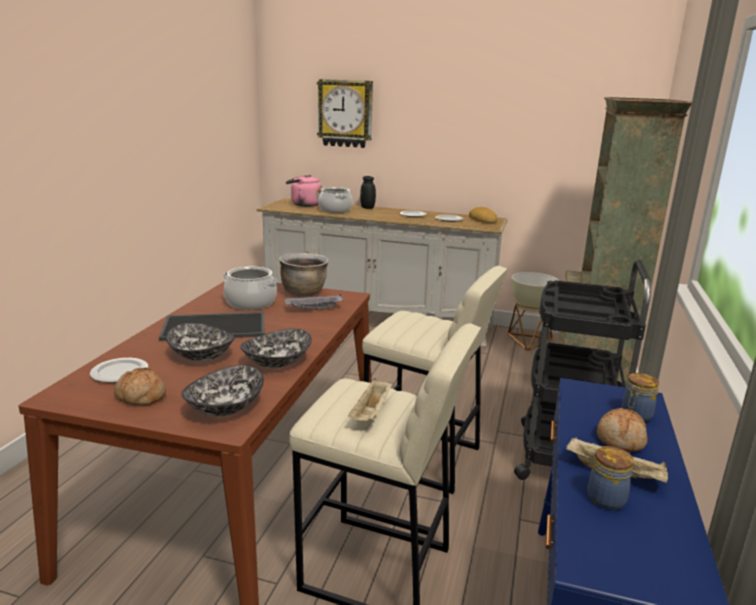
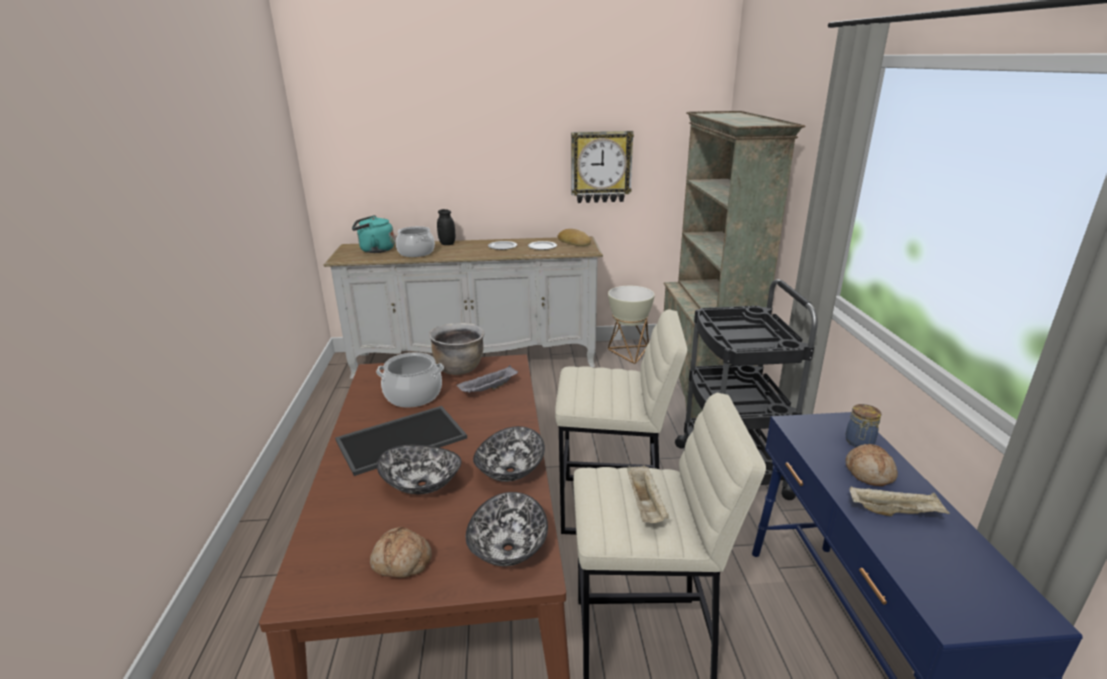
camera: 20 degrees left, 5 degrees up
(120, 372) = (348, 535): plate -> none
(304, 205) = (375, 250): pink kettle -> turquoise kettle
(345, 113) = (405, 142): wall clock -> wall clock (601, 167)
(606, 498) = (909, 541): jar -> none

